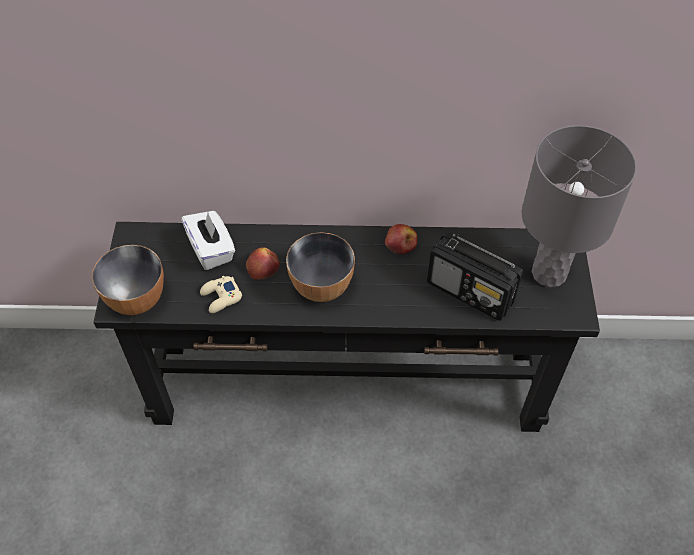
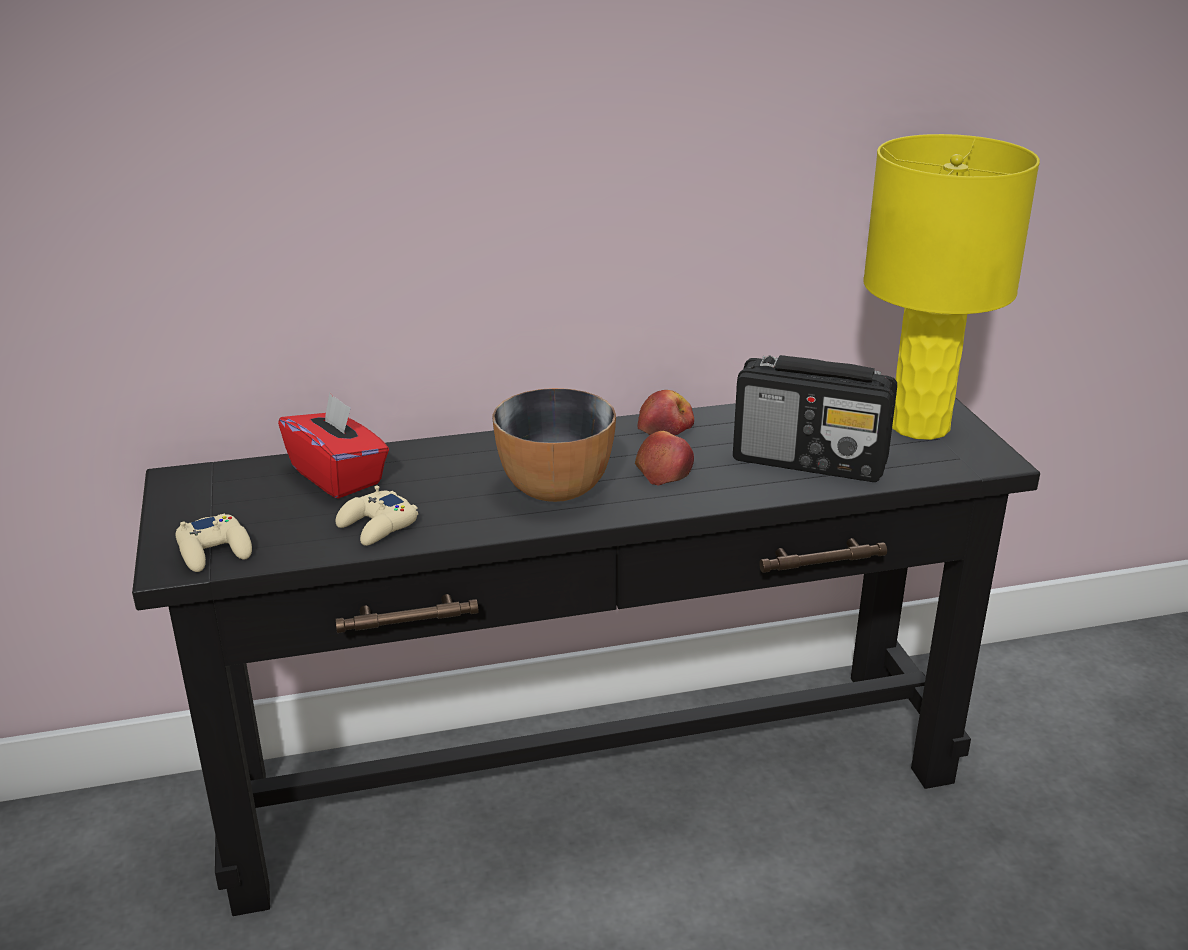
camera: 15 degrees left, 25 degrees down
(137, 299) = (215, 550): bowl -> beige game controller
(211, 250) = (338, 476): white tissue box -> red tissue box
(263, 267) = (441, 482): apple -> apple (663, 471)
(548, 273) = (918, 426): grey table lamp -> yellow table lamp

